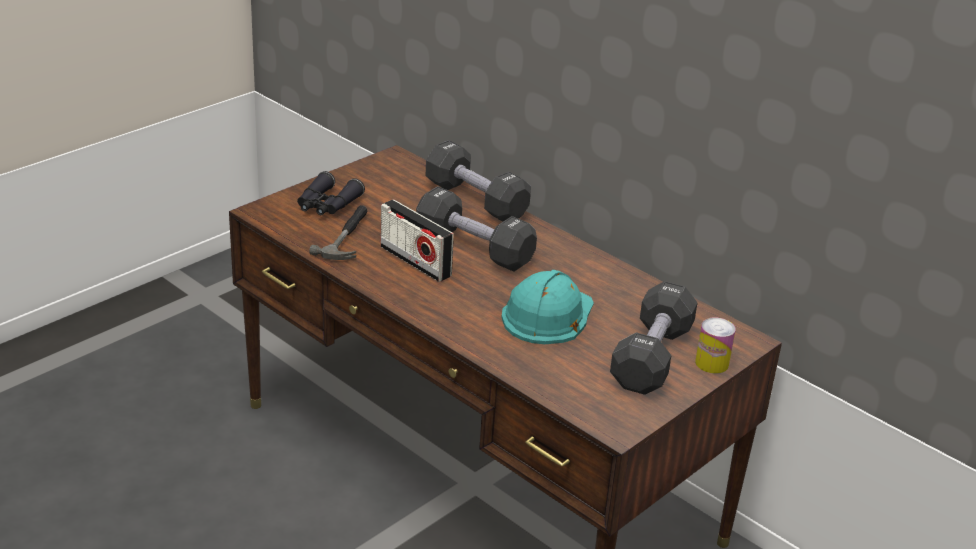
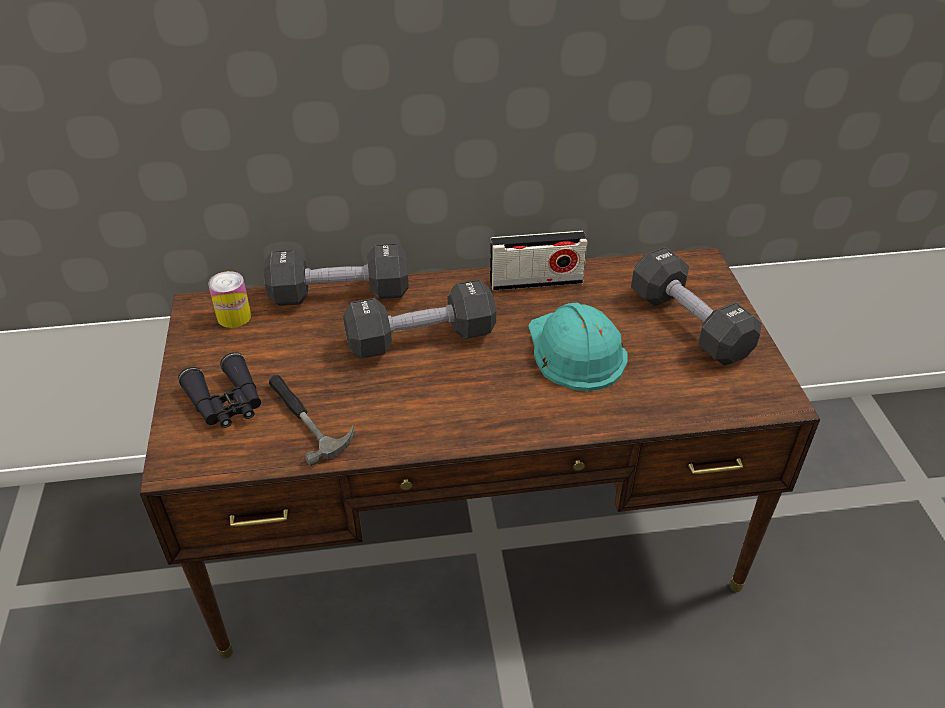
camera: 50 degrees left, 10 degrees up
(415, 261) = (403, 391): radio -> radio (536, 282)
(711, 363) = (721, 297): can -> can (234, 317)

